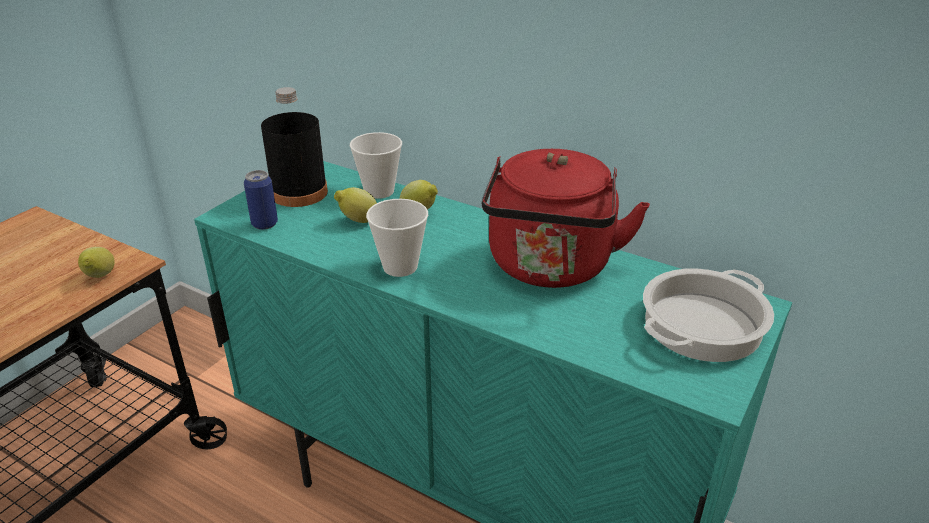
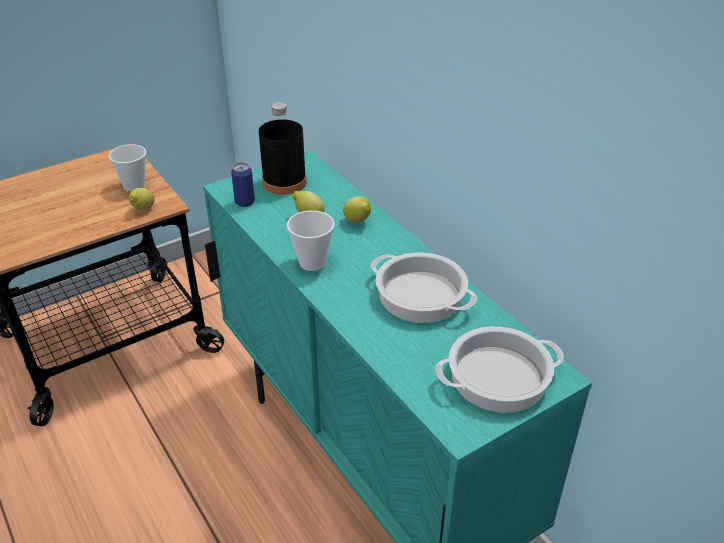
camera: 25 degrees right, 5 degrees up
(379, 191) = (341, 195): cup -> cup (134, 185)
(550, 268) = (419, 295): red kettle -> cooking pot

